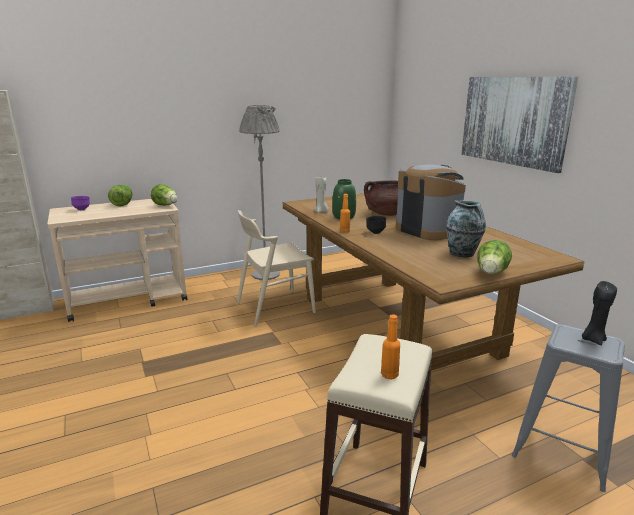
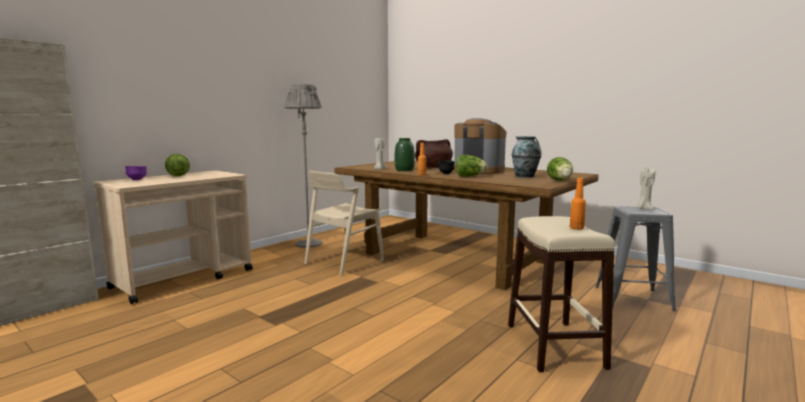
camera: 25 degrees left, 10 degrees down
(166, 205) = (228, 173): lettuce -> lettuce (470, 176)
(513, 121) = (506, 95): picture -> none
(593, 339) = (643, 209): black candle -> beige candle

